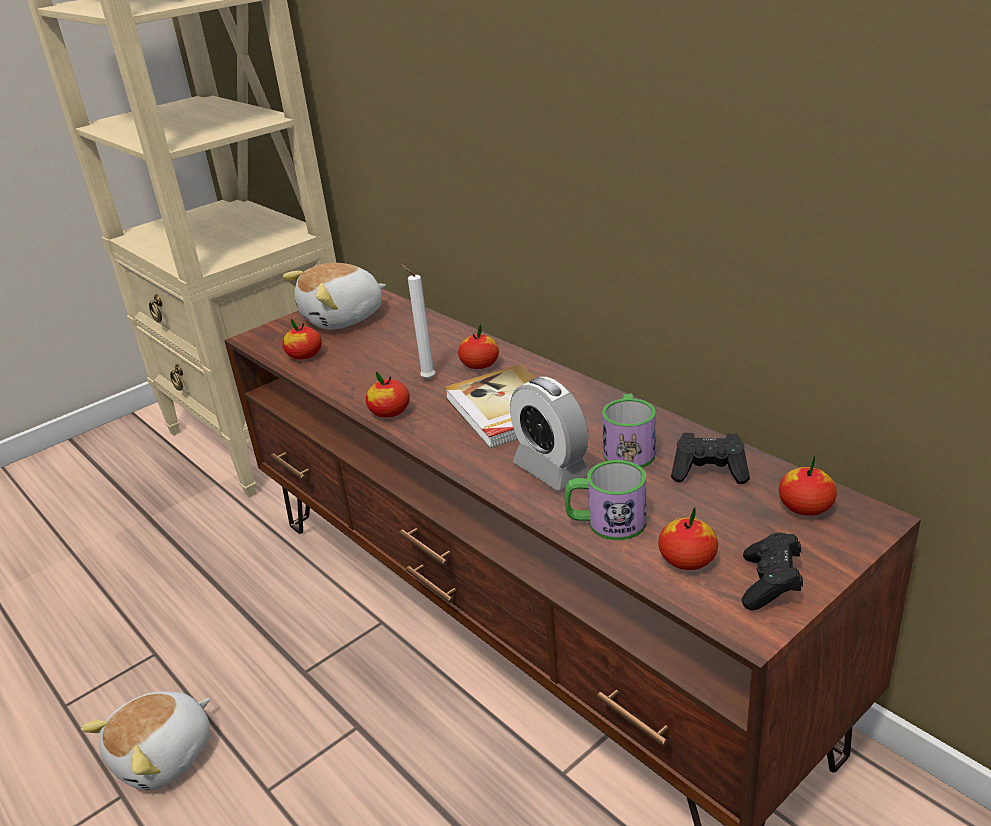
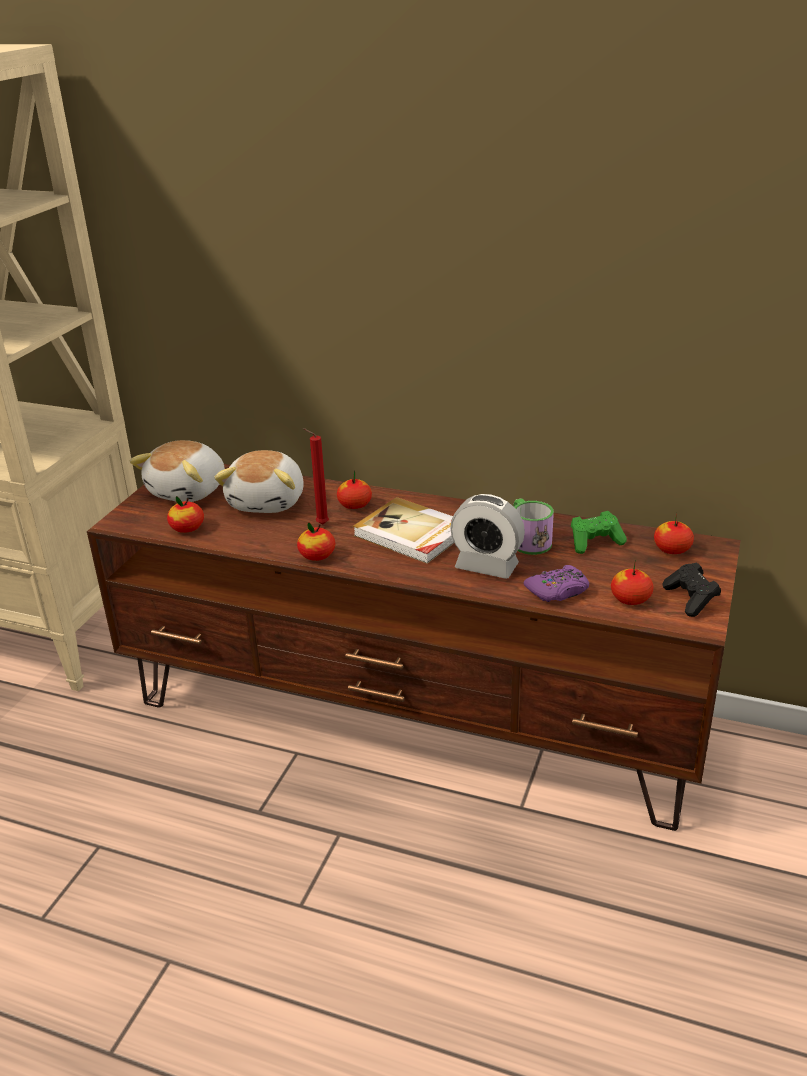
camera: 30 degrees left, 0 degrees up
(165, 756) = (184, 917): plush toy -> plush toy (268, 501)
(426, 378) = (320, 524): white candle -> red candle
(606, 522) = (558, 591): mug -> purple game controller
(709, 472) = (595, 542): black game controller -> green game controller

